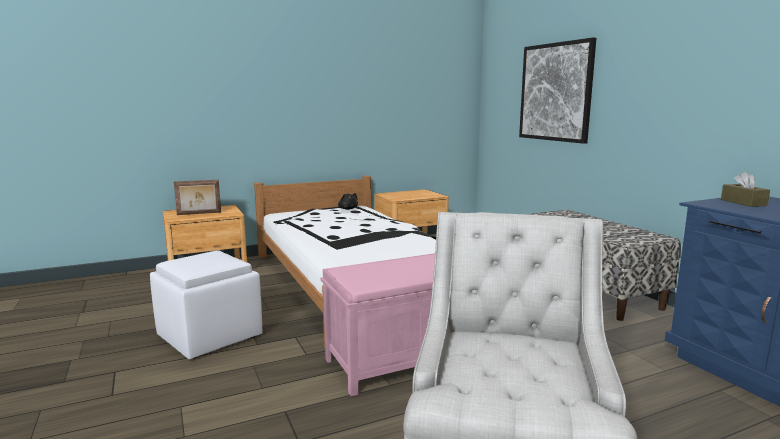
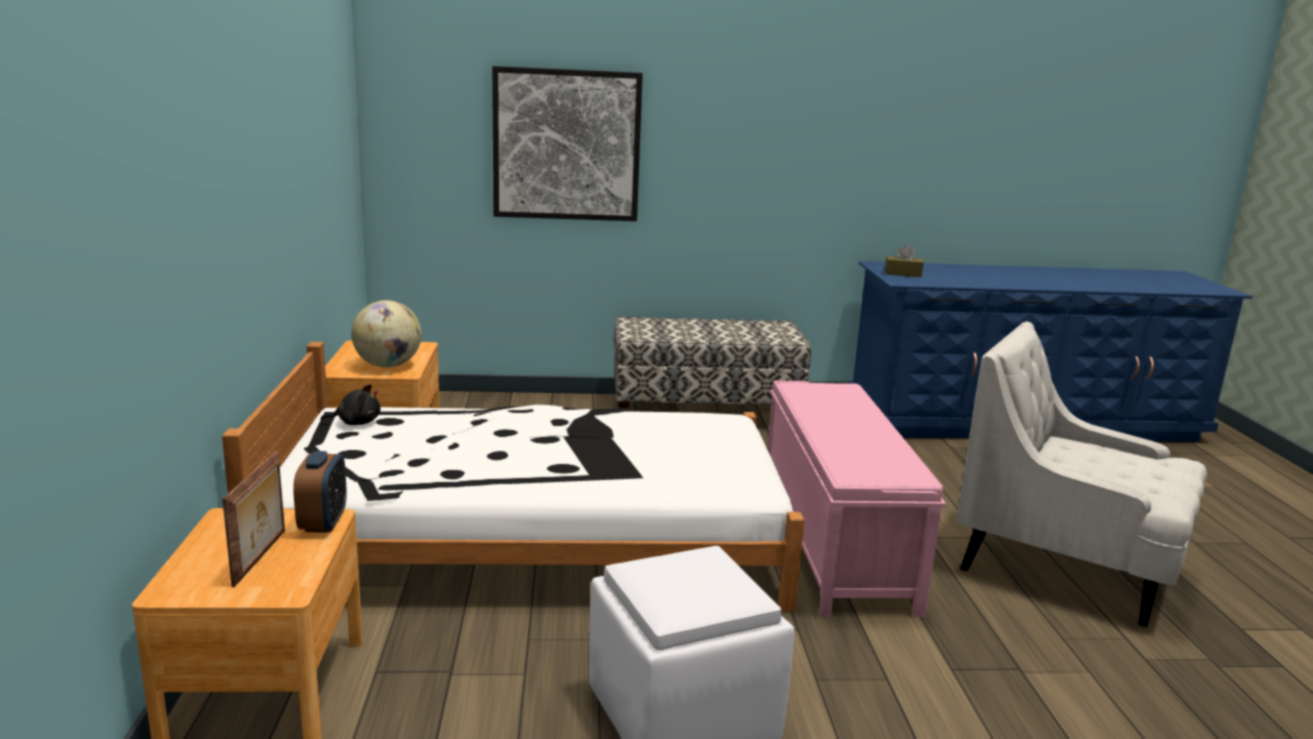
camera: 70 degrees left, 5 degrees up
(229, 214) = (323, 523): none -> alarm clock
(402, 196) = (388, 365): none -> globe

